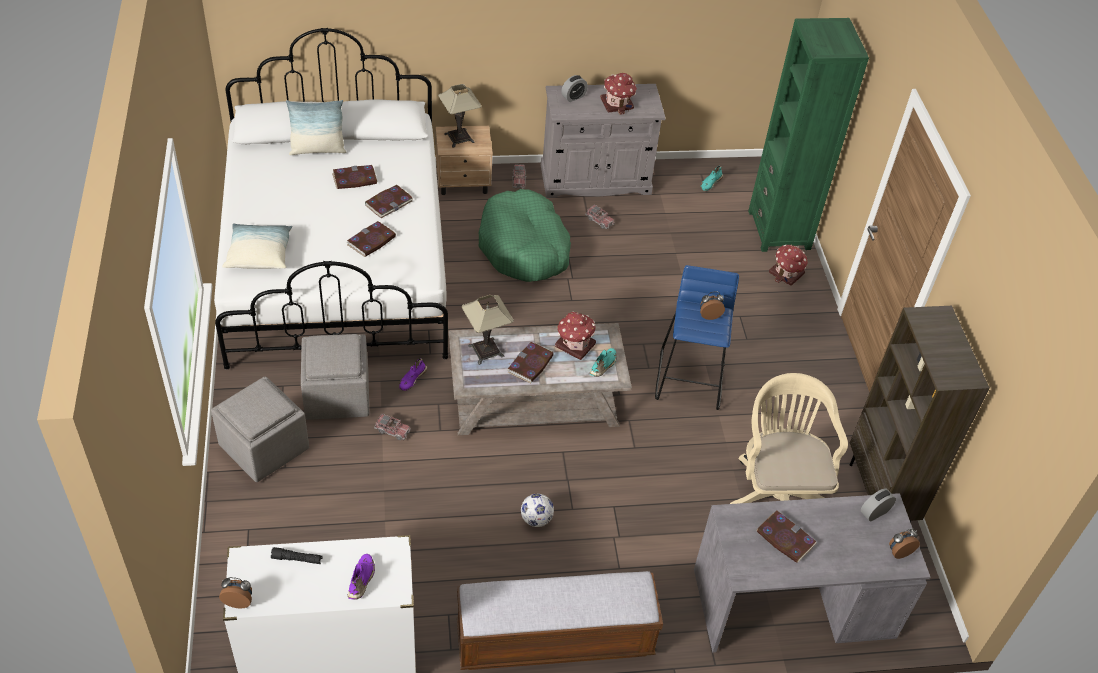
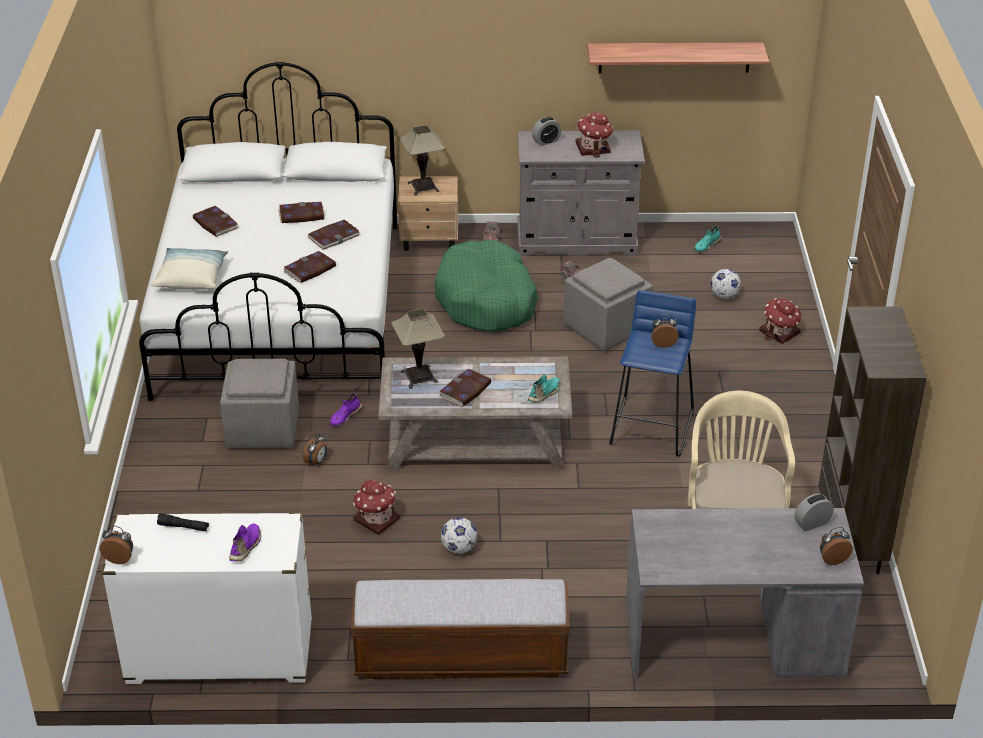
camera: 10 degrees right, 10 degrees down
(264, 447) = (179, 471): grey ottoman -> grey ottoman (606, 327)
(318, 150) = (267, 188): pillow -> none
(392, 430) = (316, 462): toy truck -> alarm clock
(574, 344) = (516, 374): toy house -> toy house (375, 519)
(692, 19) = (674, 57): none -> shelf
(733, 236) = (724, 296): none -> football
(779, 230) = (778, 291): green bookcase -> none
(785, 538) = (707, 541): book -> book (215, 223)

